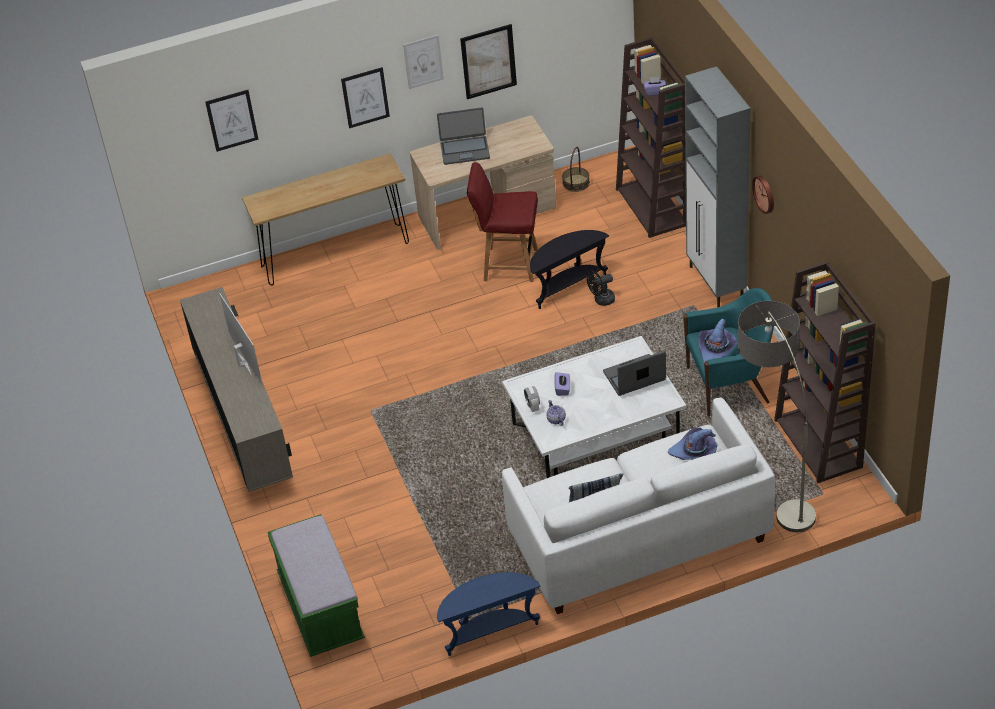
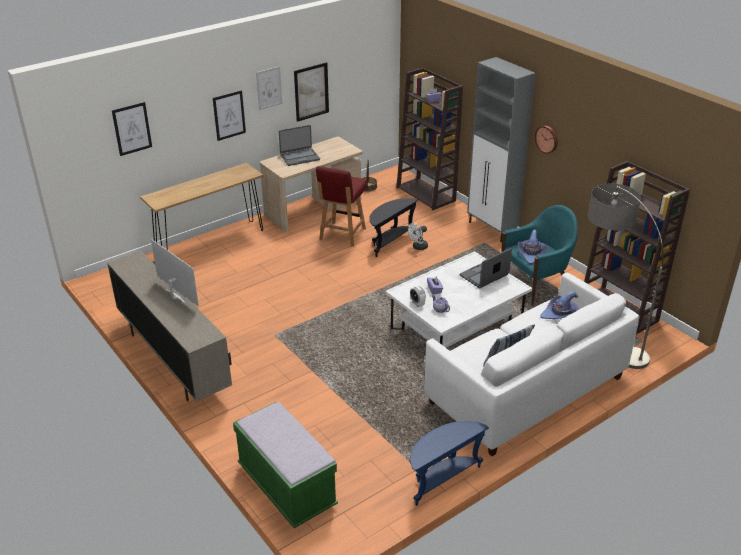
camera: 20 degrees left, 10 degrees down
(509, 264) = (342, 235): red chair -> red chair turned 60 degrees counterclockwise
(601, 300) = (418, 247): black fan -> white fan

